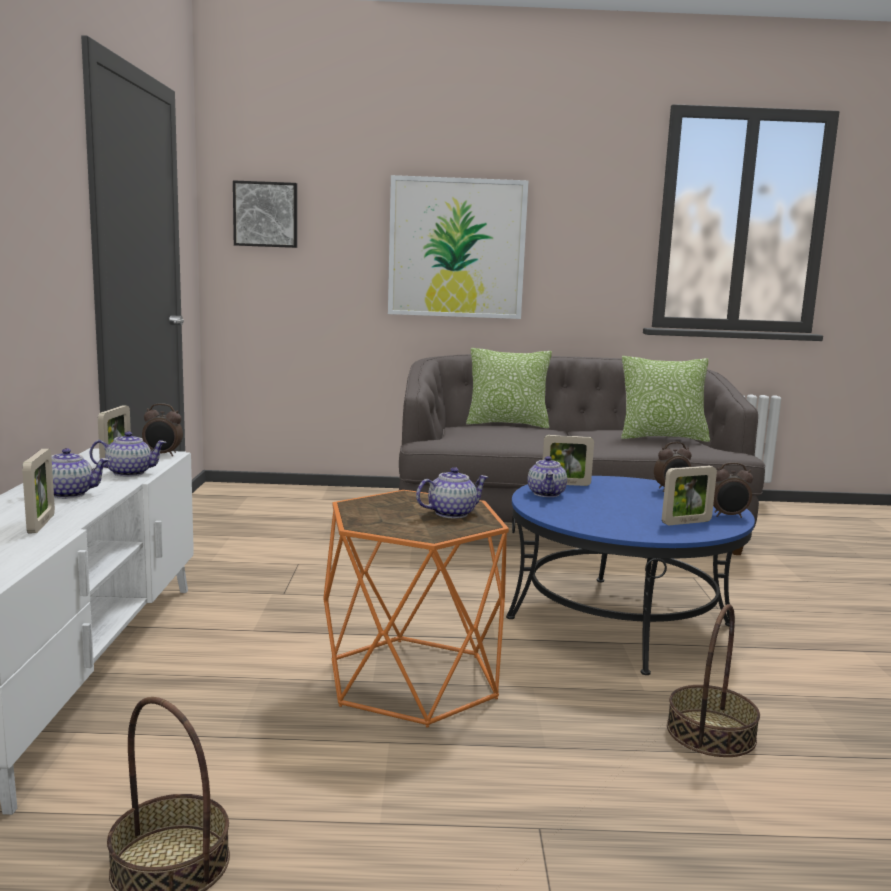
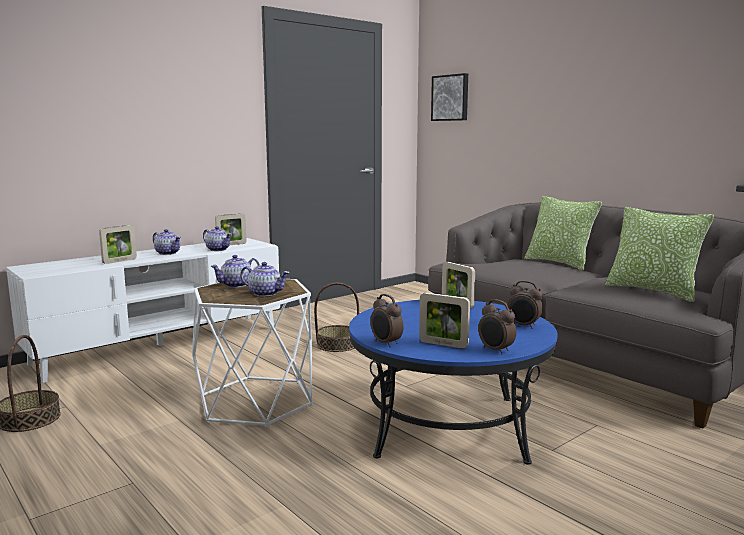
camera: 50 degrees right, 0 degrees up
(163, 455) = (260, 244): alarm clock -> alarm clock (386, 343)
(412, 679) = (256, 401): orange side table -> white side table
(456, 248) = (569, 113): picture -> none
(547, 494) = (419, 306): teapot -> teapot (236, 285)
(711, 733) = (318, 502): basket -> basket (337, 345)

